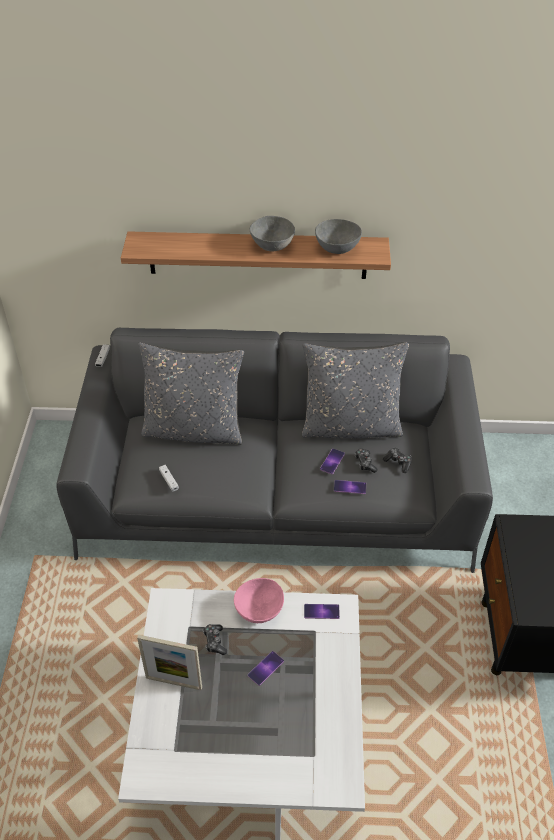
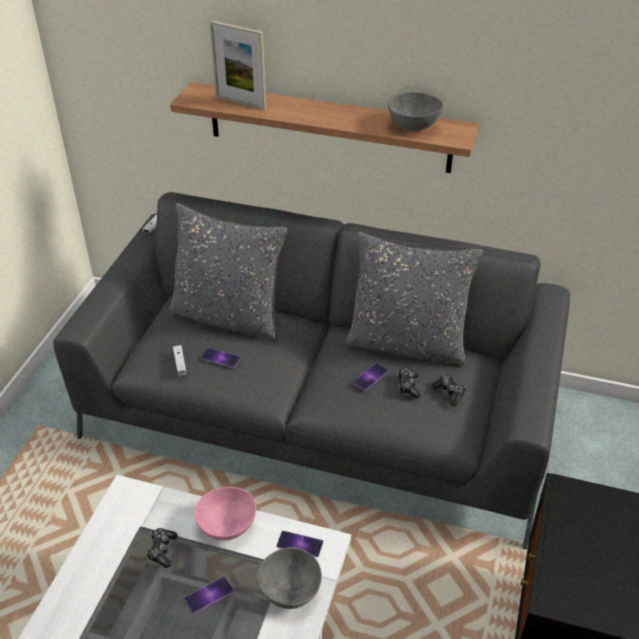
camera: 15 degrees right, 5 degrees down
(174, 682) = (97, 586): picture frame -> picture frame (240, 103)
(272, 246) = (339, 115): grey bowl -> grey bowl (289, 592)
(350, 487) = (381, 409): phone -> phone (221, 358)

